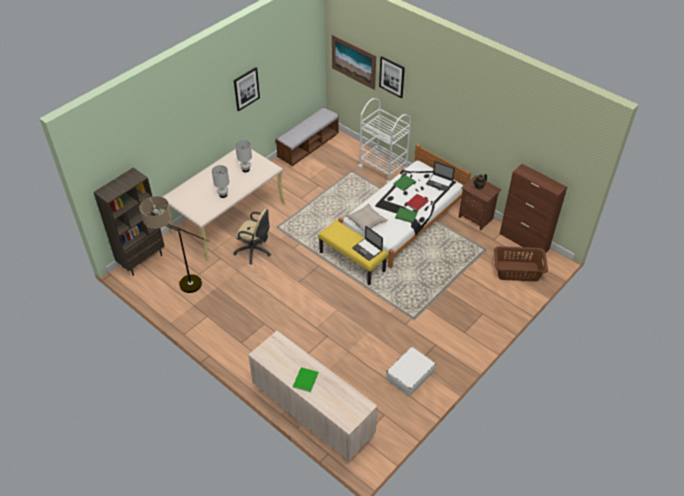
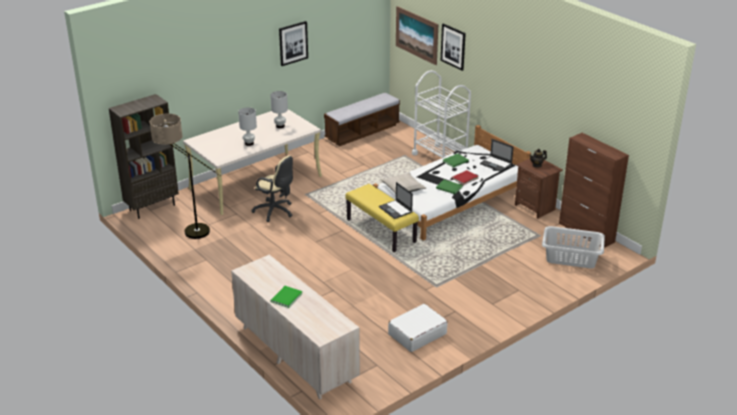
camera: 10 degrees right, 15 degrees down
(518, 271) = (571, 258): brown laundry basket -> grey laundry basket

